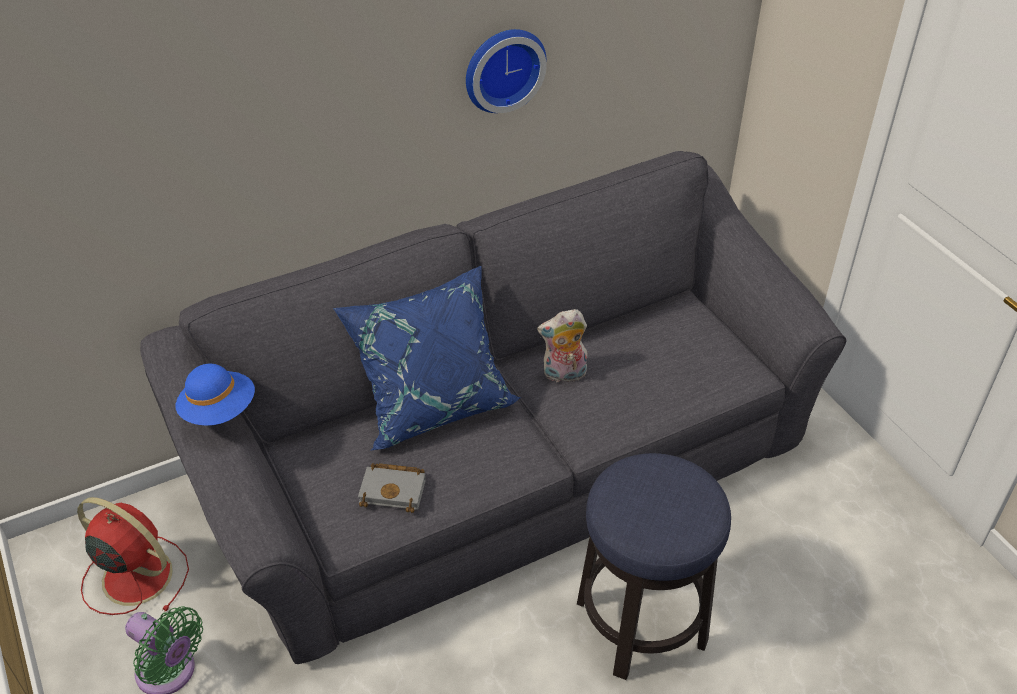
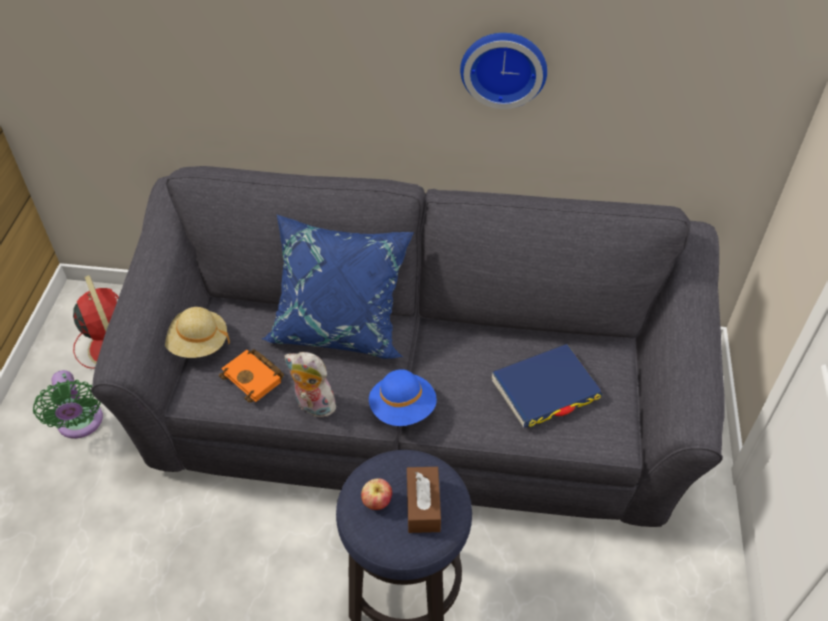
camera: 35 degrees right, 5 degrees up
(219, 410) = (164, 254): blue hat -> blue hat (403, 409)
(303, 490) = (197, 343): none -> beige hat
(395, 490) = (255, 378): grey book -> orange book
(563, 375) = (456, 356): plush toy -> plush toy (313, 406)
(638, 513) = (377, 502): none -> apple
(662, 362) = (545, 389): none -> blue book
(678, 494) = (423, 505): none -> brown tissue box

